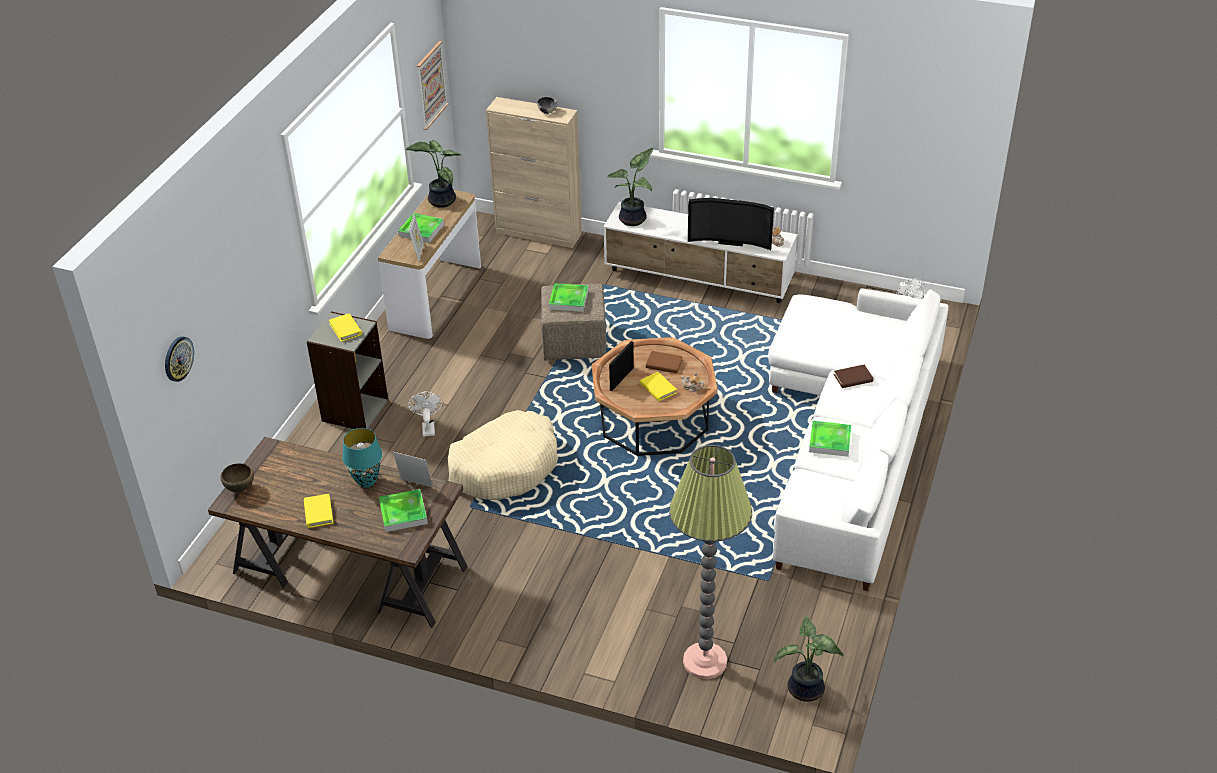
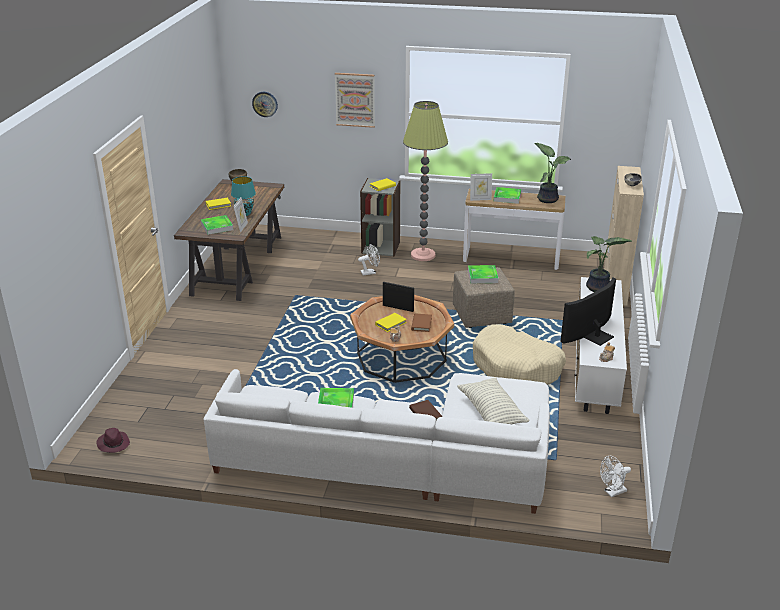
camera: 80 degrees right, 10 degrees down
(431, 85) = (612, 133): picture -> picture (355, 100)
(505, 466) = (336, 303): beige dog bed -> beige dog bed (516, 367)
(705, 661) = (148, 397): floor lamp -> floor lamp (423, 255)
(730, 240) = (594, 335): television -> television turned 45 degrees clockwise
(805, 691) = (113, 444): potted plant -> purple hat
(853, 333) = (491, 412): none -> pillow

